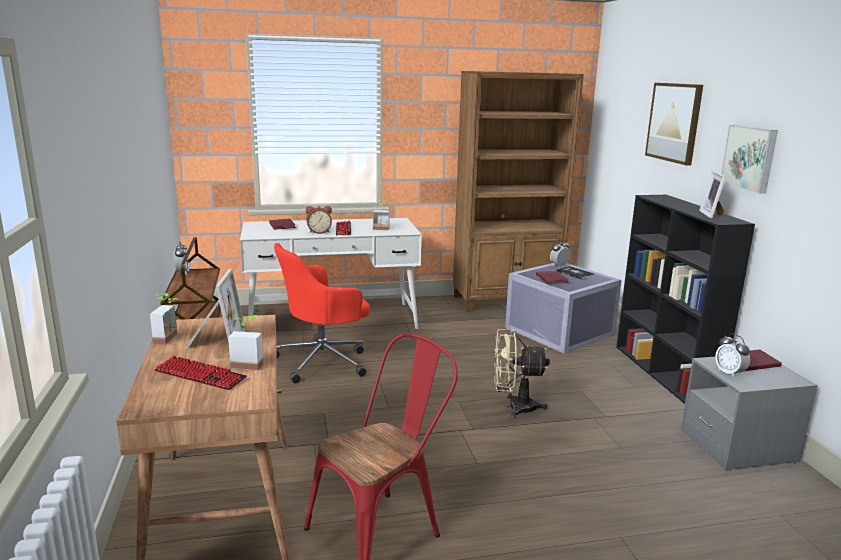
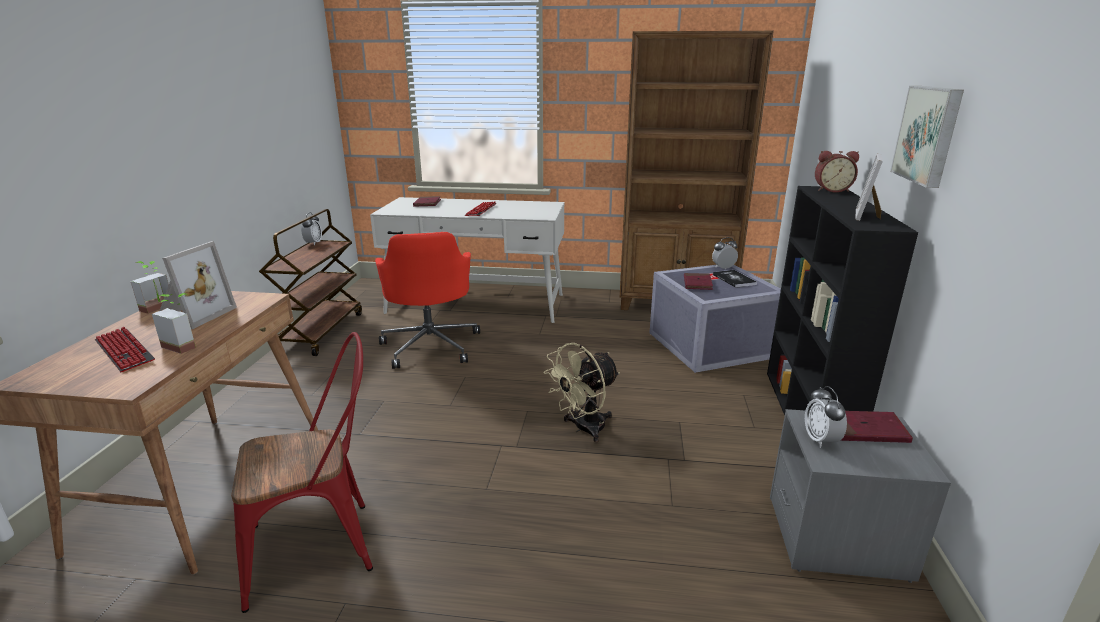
camera: 20 degrees right, 5 degrees up
(319, 232) = (454, 211): alarm clock -> alarm clock (831, 190)
(323, 361) = (431, 345): red office chair -> red office chair turned 90 degrees counterclockwise
(380, 229) = (518, 213): potted plant -> none
(514, 407) = (583, 429): beige fan -> beige fan turned 60 degrees counterclockwise
(674, 122) = (864, 88): picture -> none

